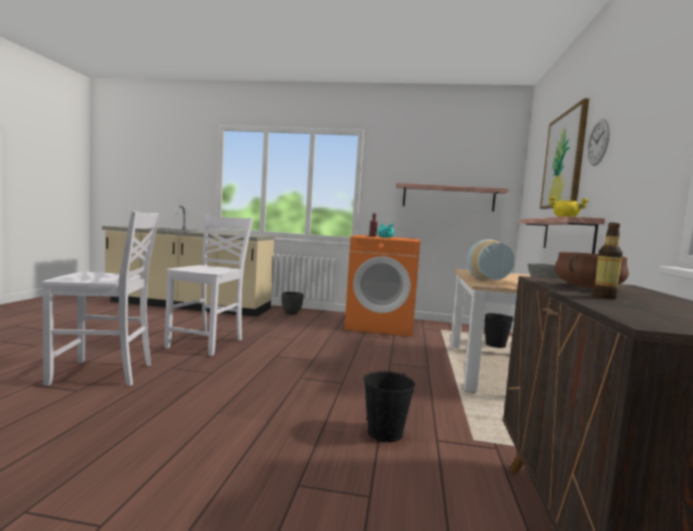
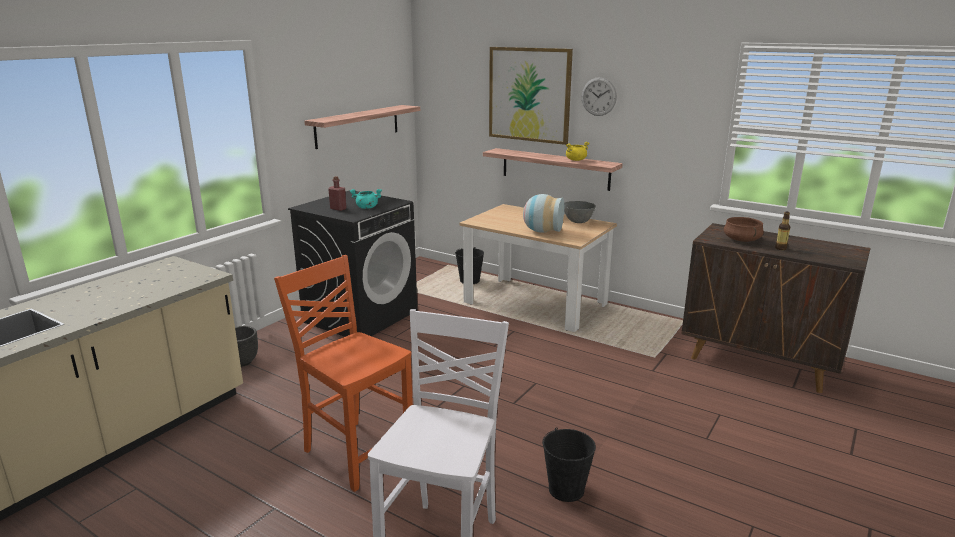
camera: 65 degrees left, 15 degrees up
(208, 343) = (356, 452): white chair -> orange chair
(380, 325) = (360, 316): orange washing machine -> black washing machine
(385, 433) = (639, 387): black bucket -> black bucket (566, 489)

